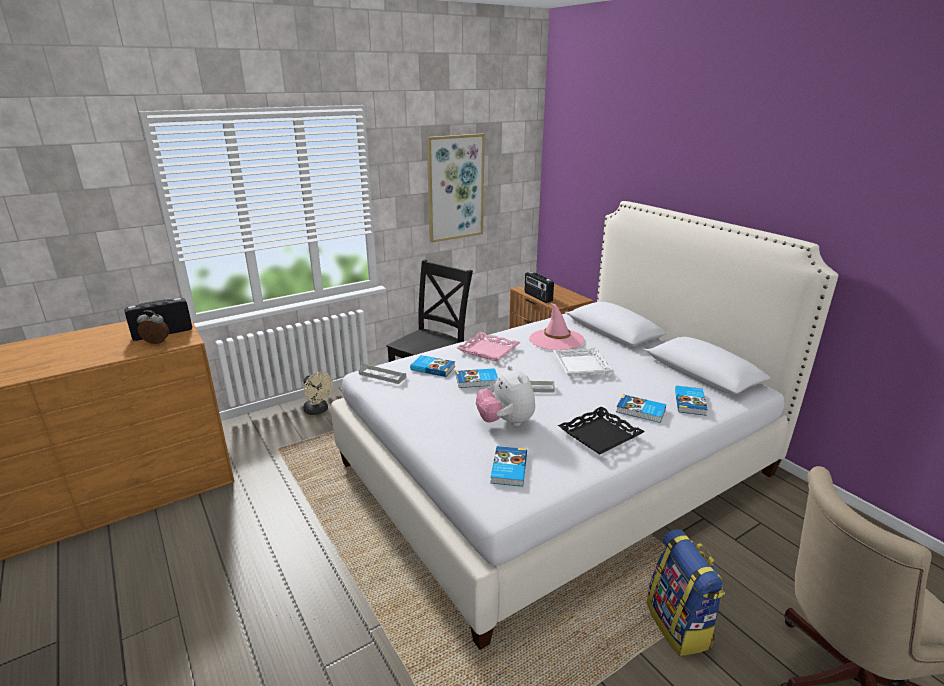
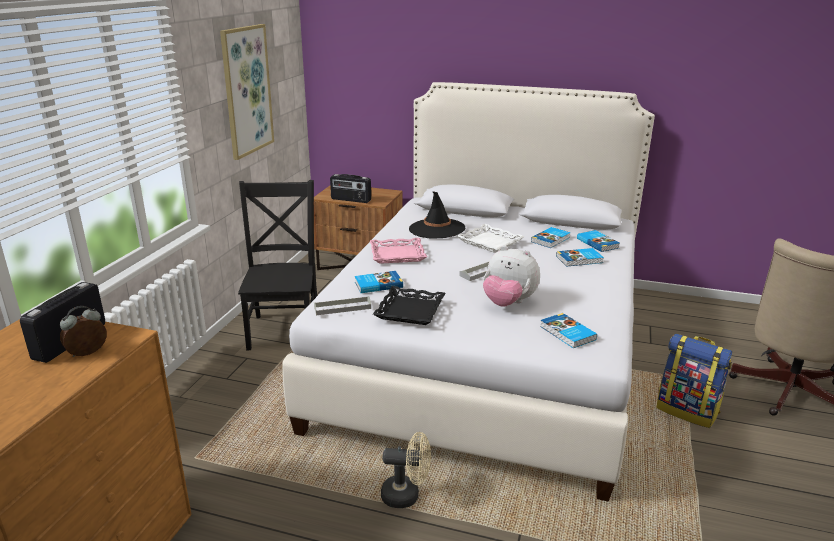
camera: 40 degrees left, 0 degrees up
(318, 411) = (187, 401): beige fan -> beige fan (406, 495)
(477, 380) = (435, 280): book -> book (551, 240)
(556, 340) = (436, 229): pink hat -> black hat
(599, 435) = (583, 285): black tray -> black tray (409, 310)

